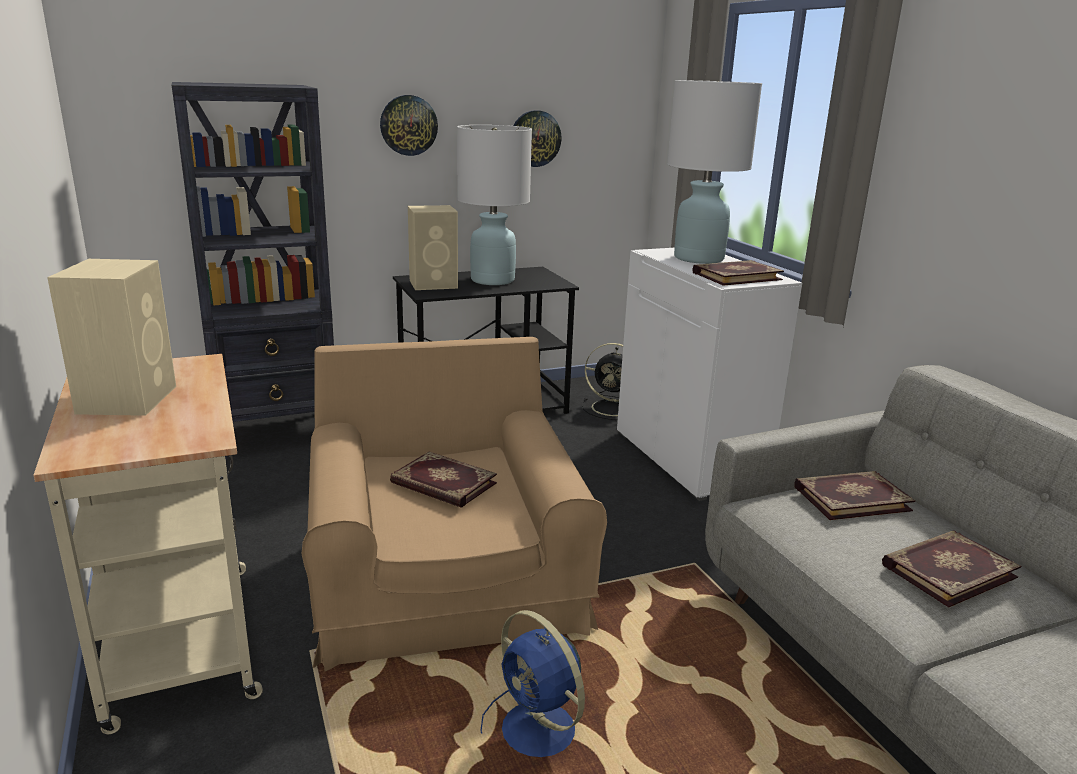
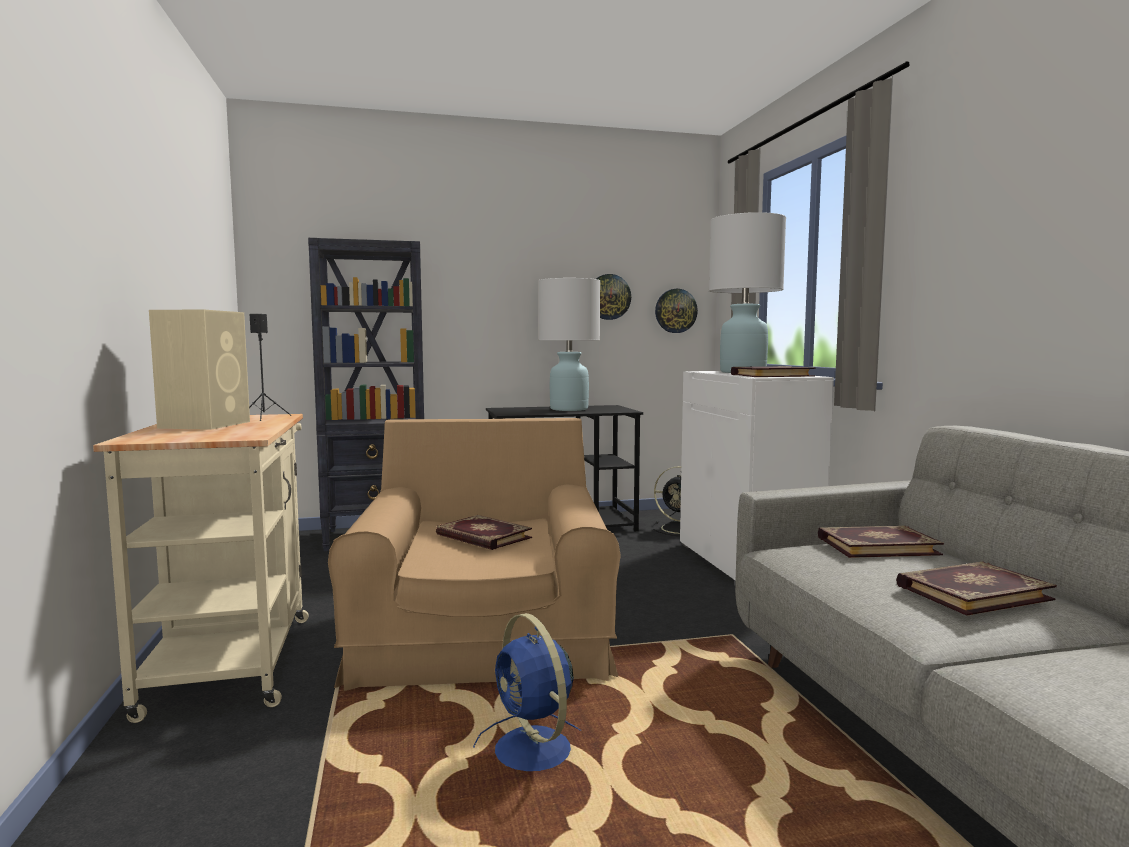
camera: 10 degrees right, 15 degrees down
(185, 370) = (264, 417): none -> black speaker
(408, 125) = (502, 284): wall clock -> wall clock (675, 311)
(434, 284) = (518, 410): beige speaker -> none

